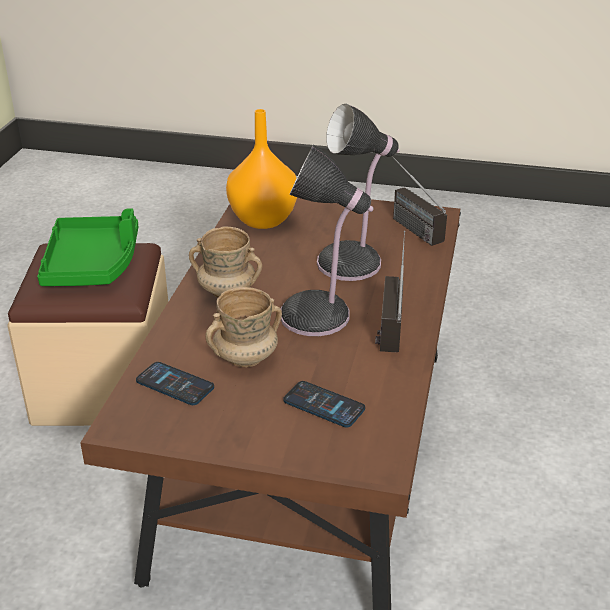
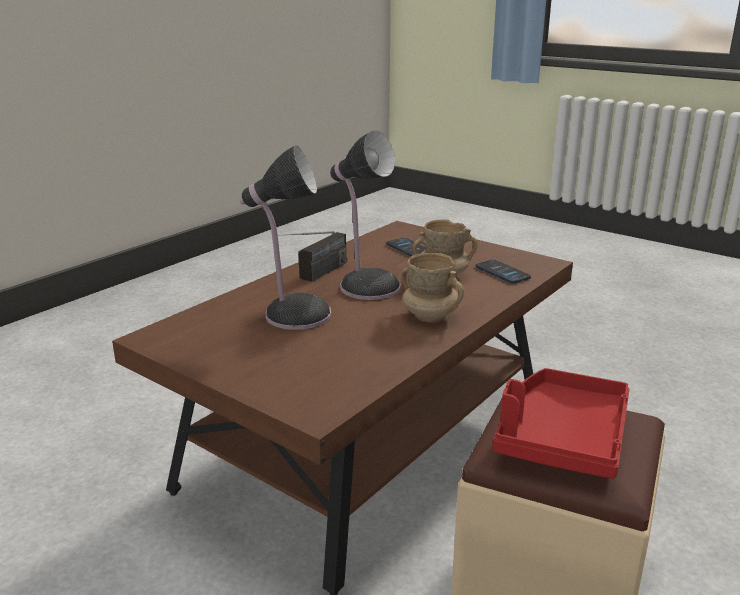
camera: 155 degrees left, 10 degrees down
(93, 264) = (561, 437): green tray -> red tray
(262, 220) = (338, 376): orange vase -> none
(406, 223) = (192, 337): radio -> none

